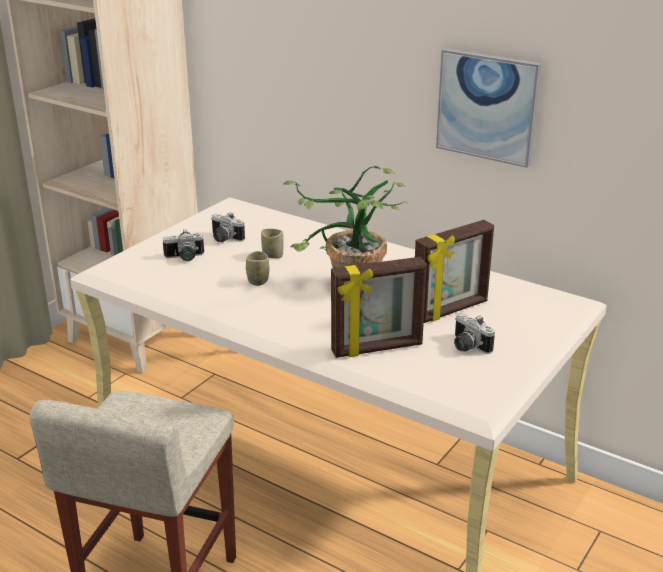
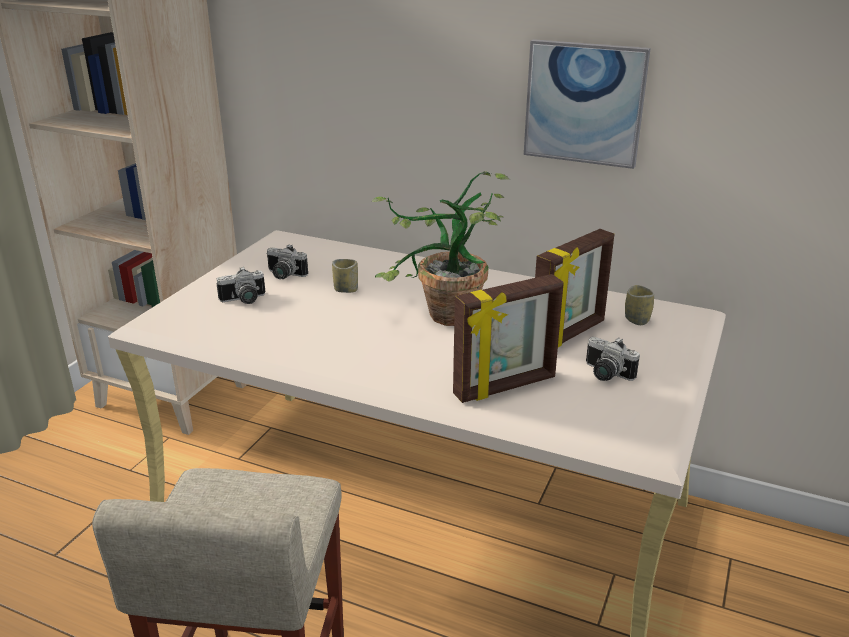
camera: 10 degrees left, 0 degrees up
(258, 281) = (338, 320): cup -> cup (637, 320)

